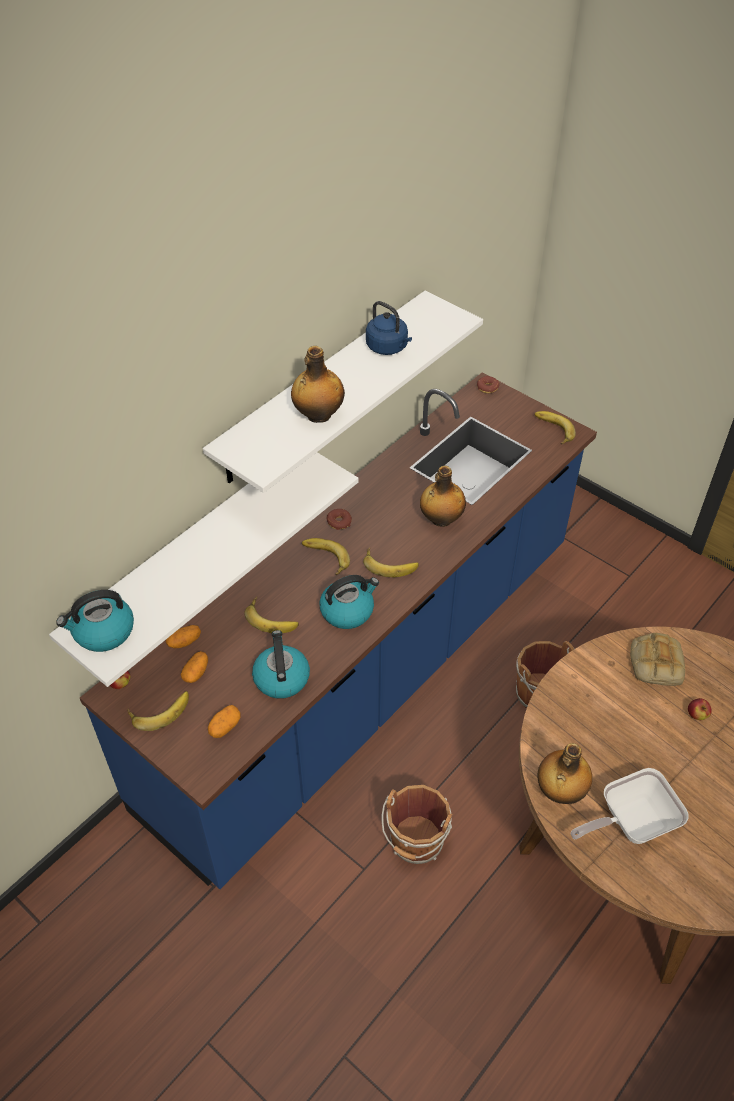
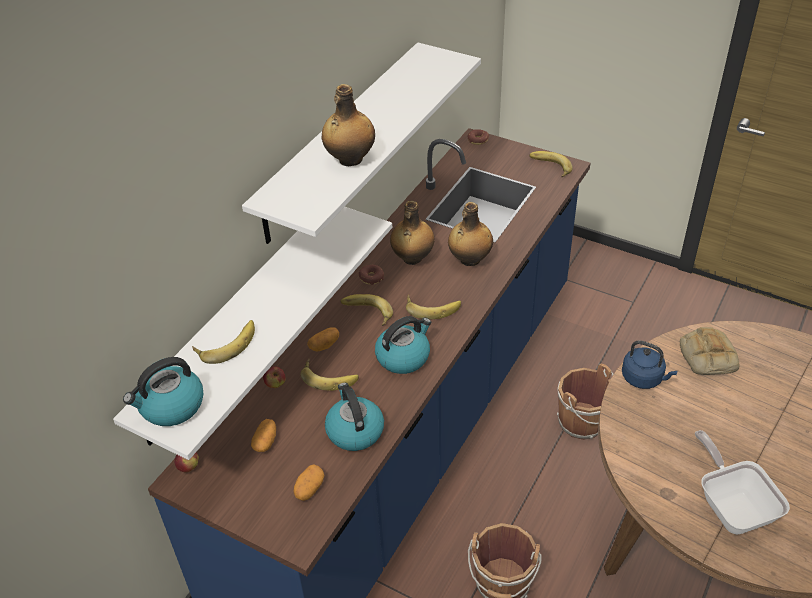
camera: 10 degrees left, 5 degrees down
(159, 710) = (237, 485): banana -> banana (226, 343)
(184, 642) = (245, 414): potato -> potato (324, 345)
(388, 347) = (399, 93): blue kettle -> blue kettle (644, 378)
(559, 791) = (656, 490): bottle -> bottle (412, 258)
(630, 822) = (732, 506): frying pan -> frying pan turned 105 degrees clockwise
(696, 715) = (760, 396): apple -> apple (275, 384)

